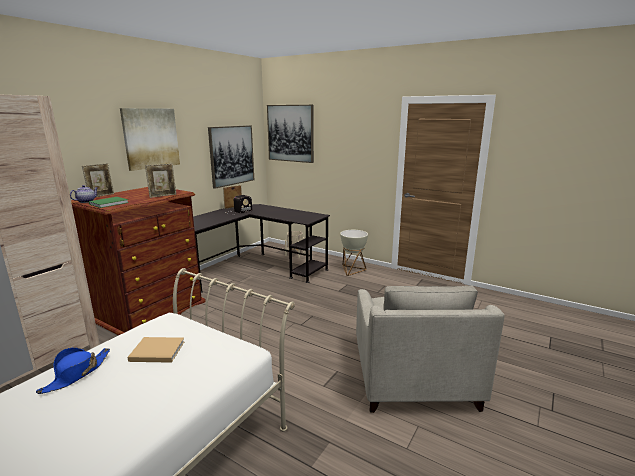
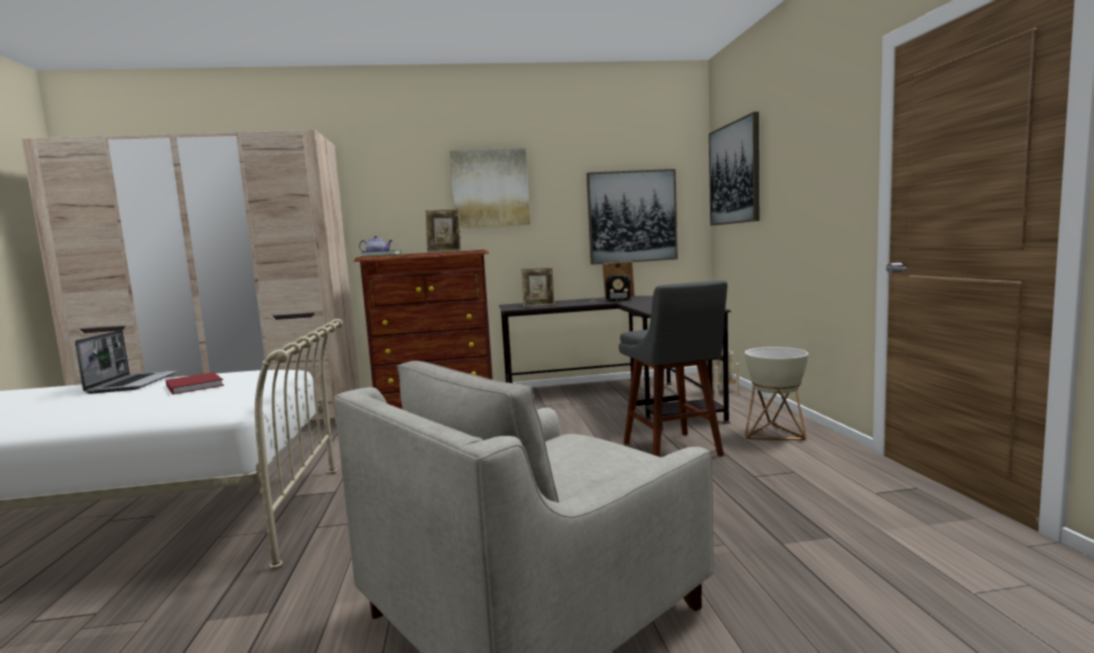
camera: 50 degrees right, 10 degrees down
(76, 374) = (133, 383): blue hat -> laptop
(101, 196) = (406, 253): picture frame -> picture frame (539, 306)
(156, 351) = (194, 385): beige book -> red book
(333, 291) = (674, 451): none -> grey stool

